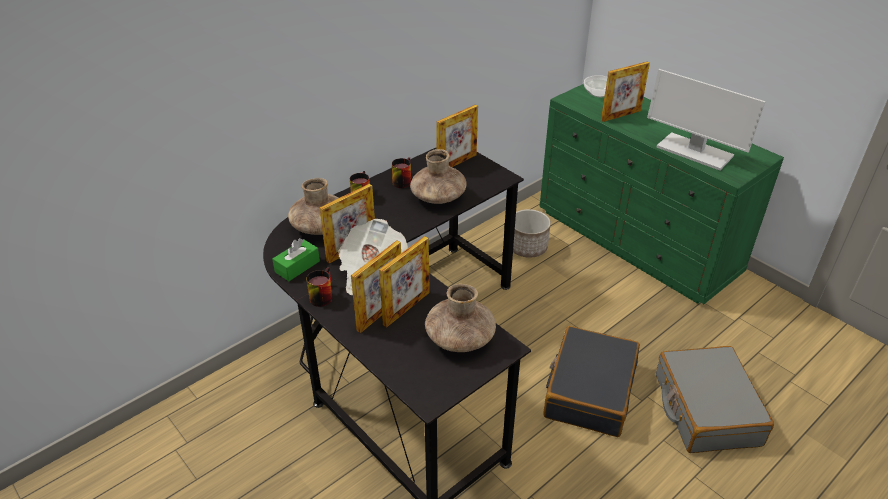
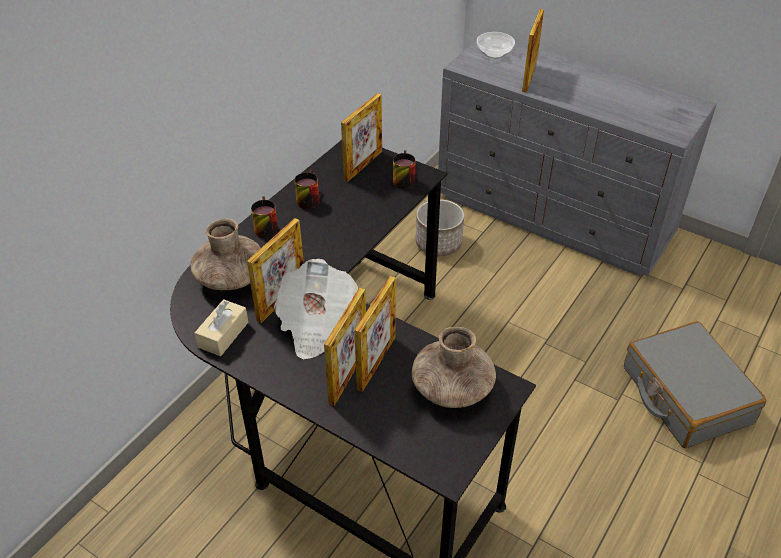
camera: 15 degrees left, 5 degrees up
(297, 266) = (223, 335): green tissue box -> beige tissue box
(321, 295) = (267, 367): mug -> mug (401, 179)
(438, 197) = (358, 213): brown vase -> none
(589, 390) = (560, 400): black suitcase -> none
(621, 115) = (529, 78): picture frame -> picture frame turned 150 degrees clockwise
(637, 241) = (555, 215): green dresser -> grey dresser
(693, 152) = (623, 111): monitor -> none

